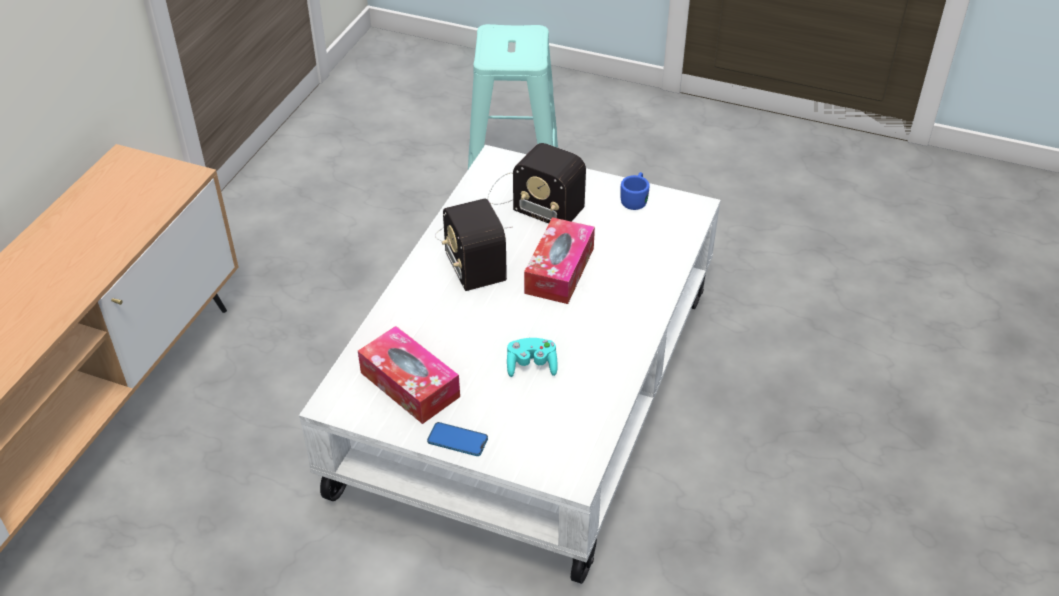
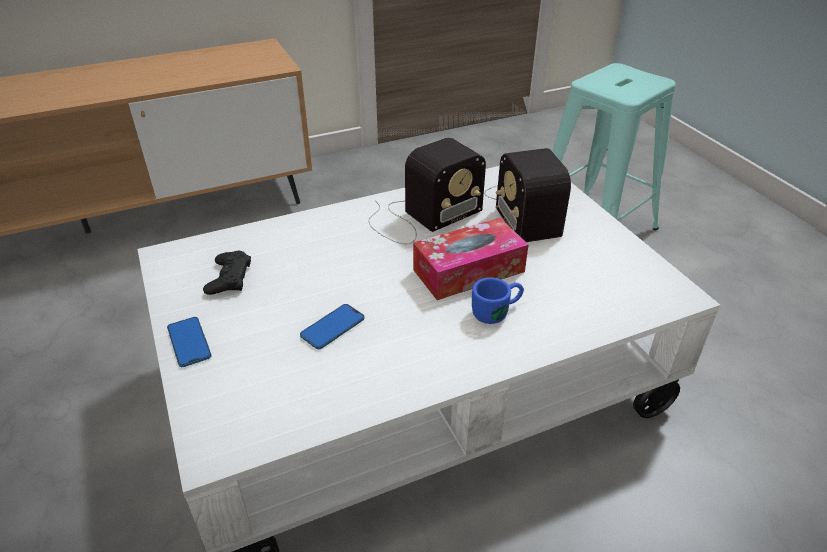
camera: 45 degrees right, 5 degrees down
(410, 384) = (229, 278): tissue box -> black game controller
(472, 250) = (421, 217): radio -> radio turned 150 degrees counterclockwise
(531, 365) = (332, 327): turquoise game controller -> phone
(635, 198) = (623, 255): blue mug -> blue mug (497, 311)

